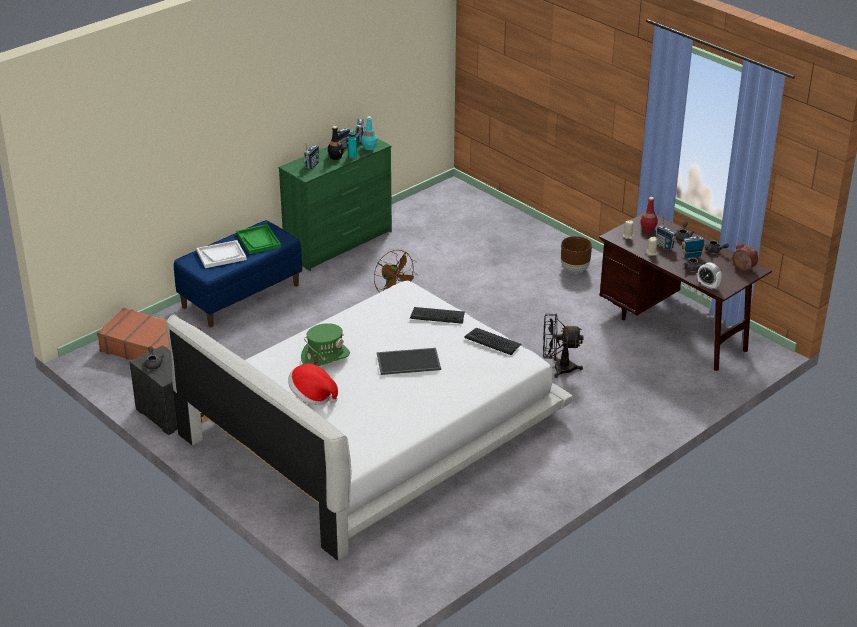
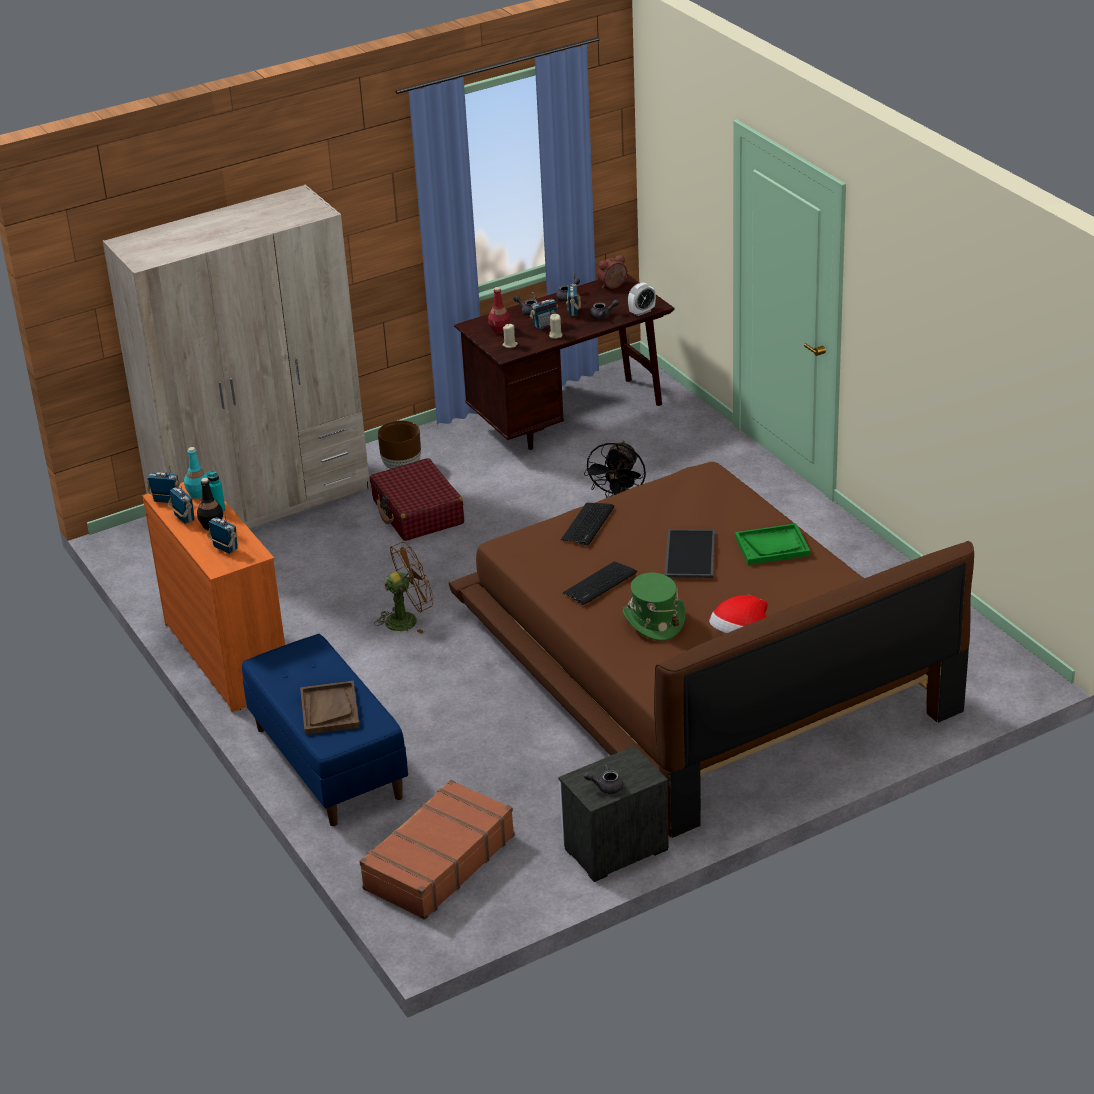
camera: 75 degrees left, 0 degrees up
(221, 255) = (329, 709): white tray -> brown tray
(258, 240) = (303, 671): green tray -> green tray (772, 546)
(339, 244) = (228, 656): green dresser -> orange dresser
(374, 427) = (701, 662): white bed -> brown bed
(492, 342) = (663, 489): keyboard -> keyboard (600, 584)
(509, 225) = (262, 502): none -> beige wardrobe
(520, 285) = (418, 512): none -> red suitcase

